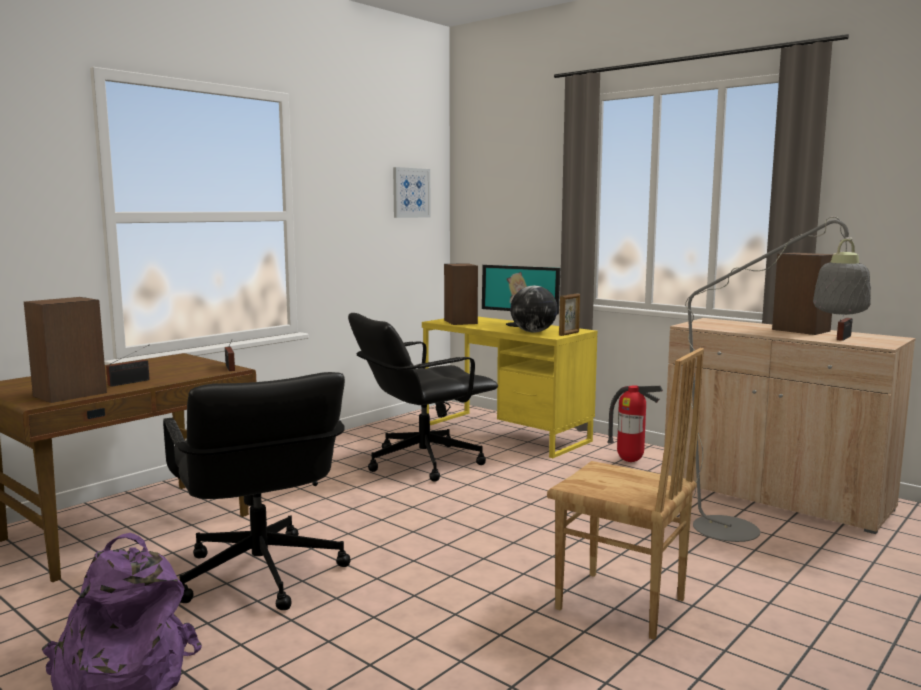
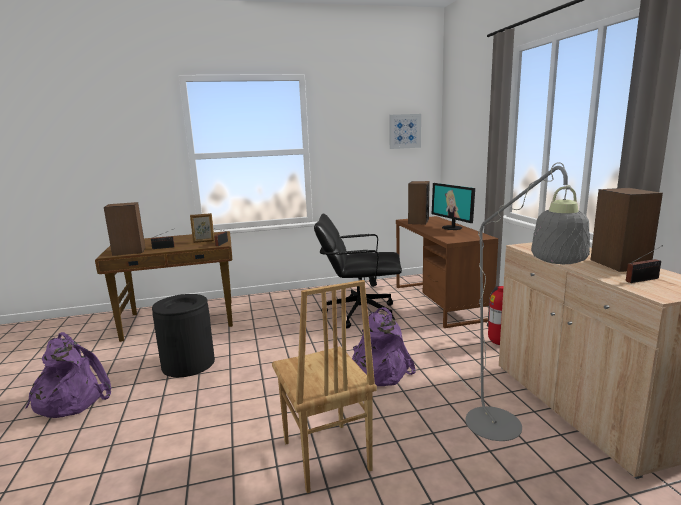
camera: 35 degrees right, 5 degrees up
(260, 575) = (188, 364): black office chair -> black trash can
(505, 433) = (439, 302): yellow desk -> brown desk
(533, 332) = (446, 235): globe -> none
(546, 515) = (378, 371): none -> purple backpack
(569, 334) = (468, 239): picture frame -> picture frame (204, 241)

